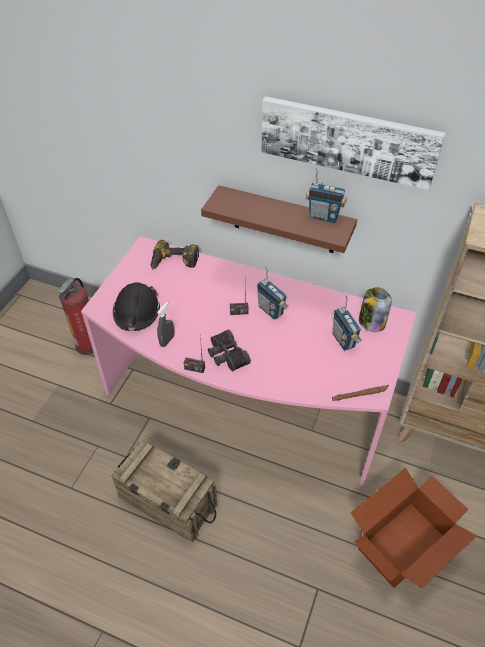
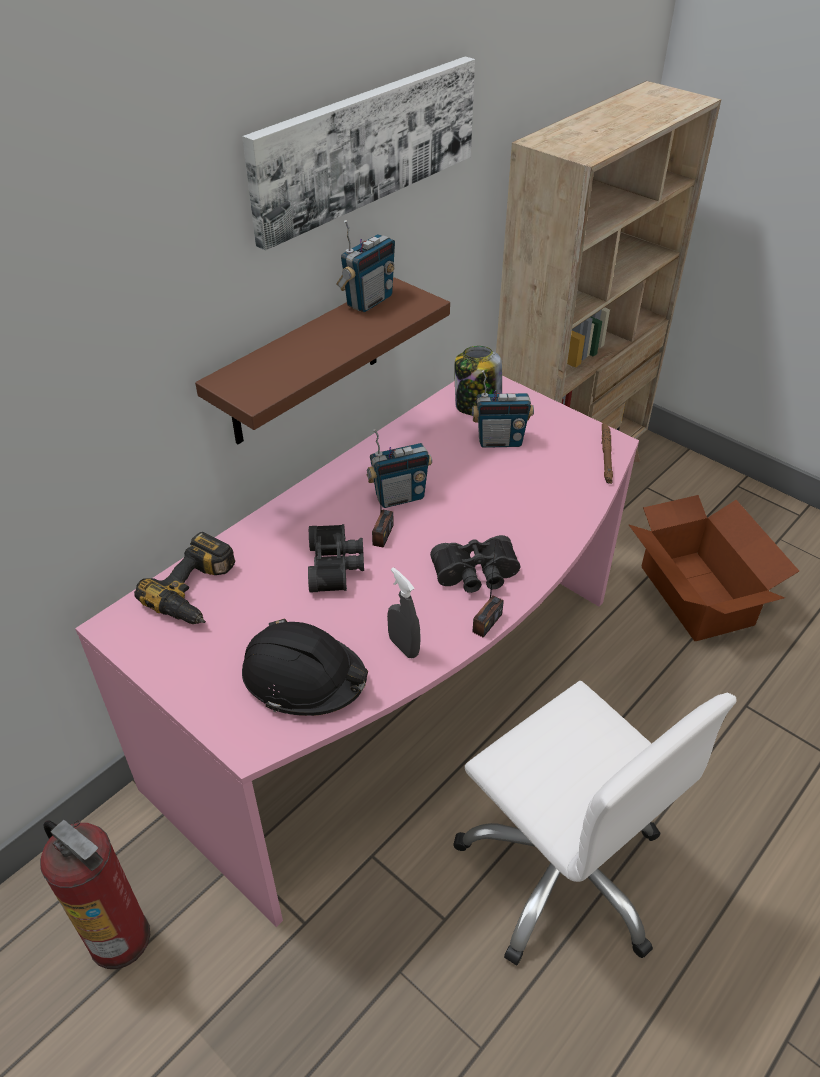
camera: 70 degrees left, 5 degrees down
(167, 502) = (563, 869): crate -> white office chair
(209, 302) = (337, 566): none -> black binoculars

